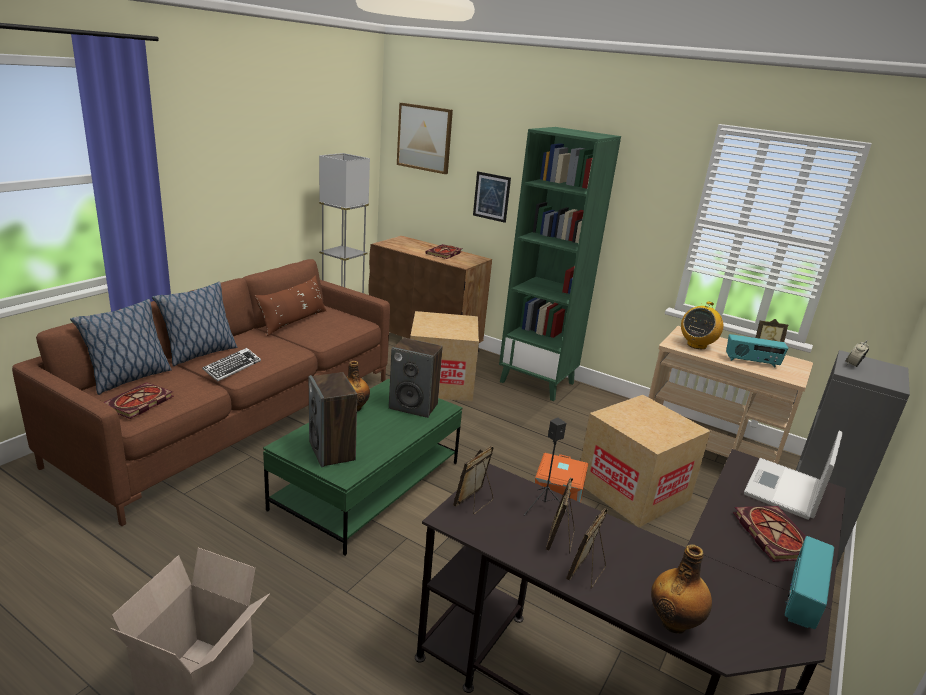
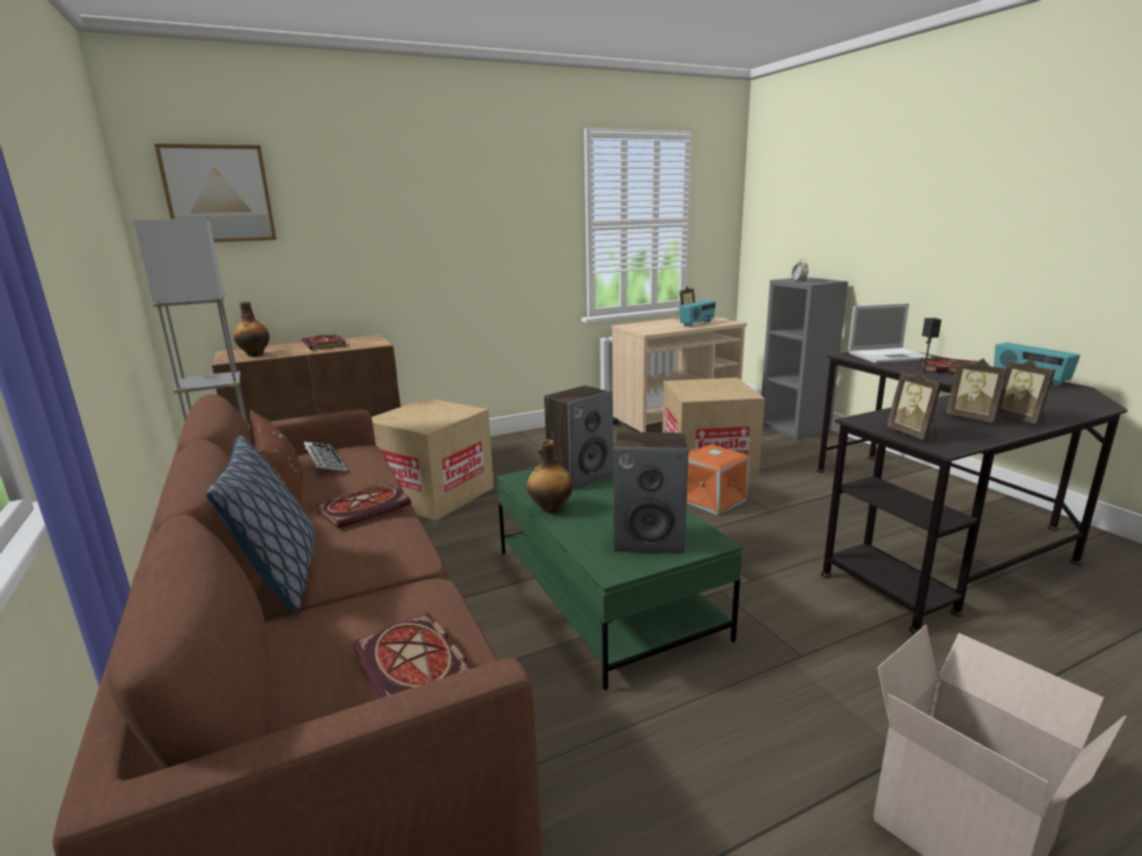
camera: 55 degrees left, 5 degrees down
(129, 379) = (289, 672): pillow -> none
(232, 368) = (381, 555): keyboard -> keyboard (325, 462)
(281, 348) = (365, 507): none -> book
(491, 196) = (356, 255): picture -> none
(537, 382) = (497, 448): green bookcase -> none
(674, 622) = (1074, 409): bottle -> bottle (255, 354)
(696, 345) = (654, 328): radio -> none
(784, 490) = (889, 356): laptop -> laptop turned 75 degrees counterclockwise

